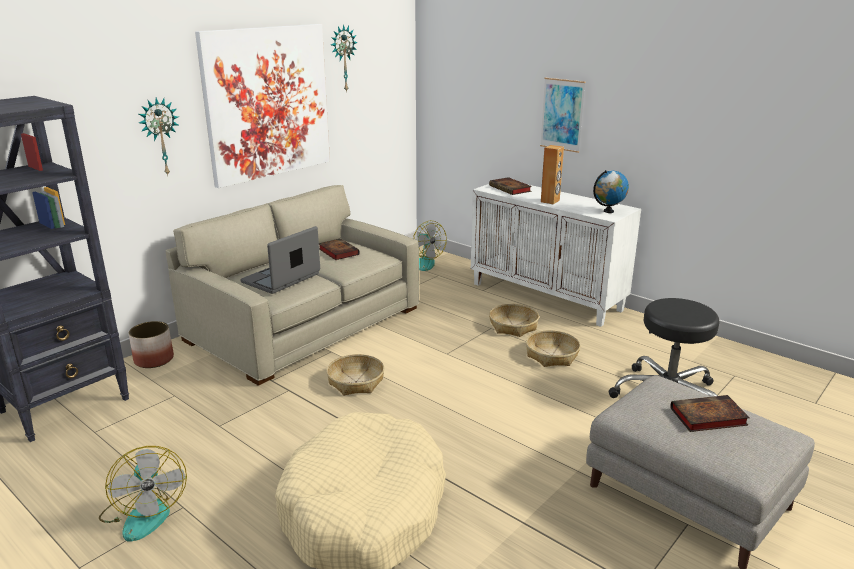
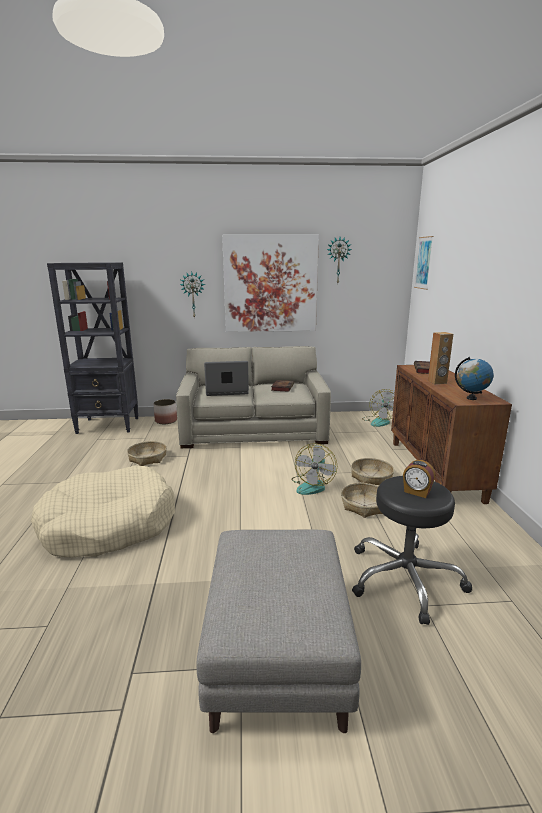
camera: 45 degrees right, 5 degrees down
(144, 513) = (50, 477): fan -> fan (312, 485)
(356, 382) = (222, 466): basket -> basket (148, 458)
(547, 297) = (435, 470): white cabinet -> brown cabinet
(562, 114) = (476, 309): picture -> picture (423, 263)
(685, 311) = (416, 492): none -> alarm clock
(706, 417) = (287, 574): book -> none

